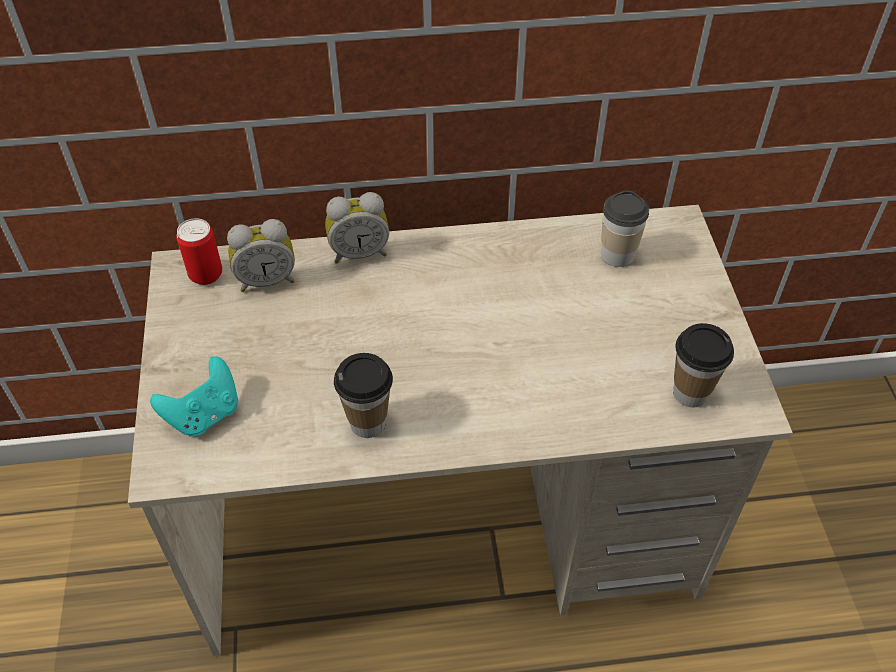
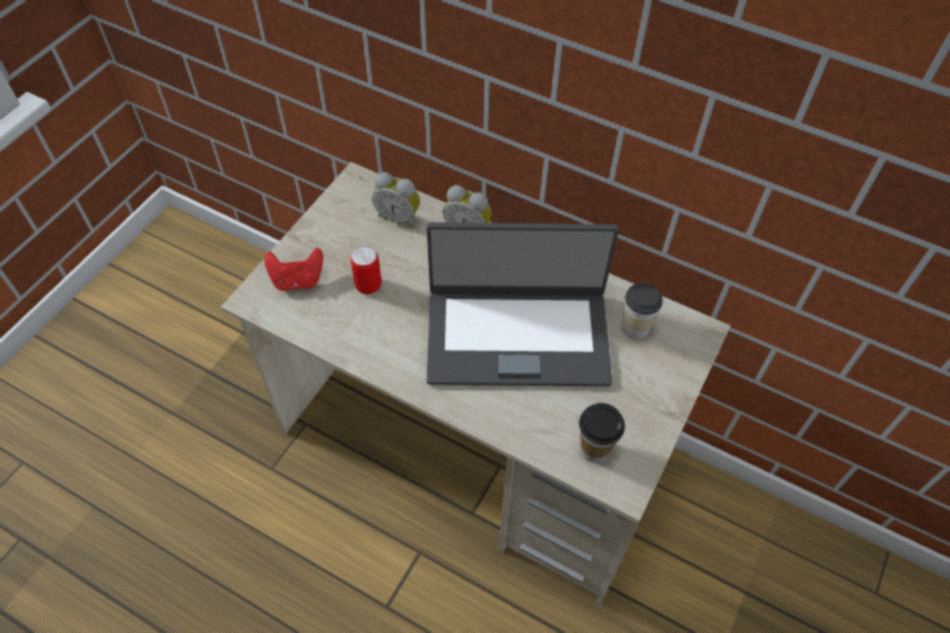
camera: 35 degrees right, 5 degrees up
(204, 414) = (297, 280): turquoise game controller -> red game controller
(206, 275) = (367, 193): can -> can (368, 285)
(368, 423) = (380, 341): cup -> none
(511, 328) = (517, 335): none -> laptop

